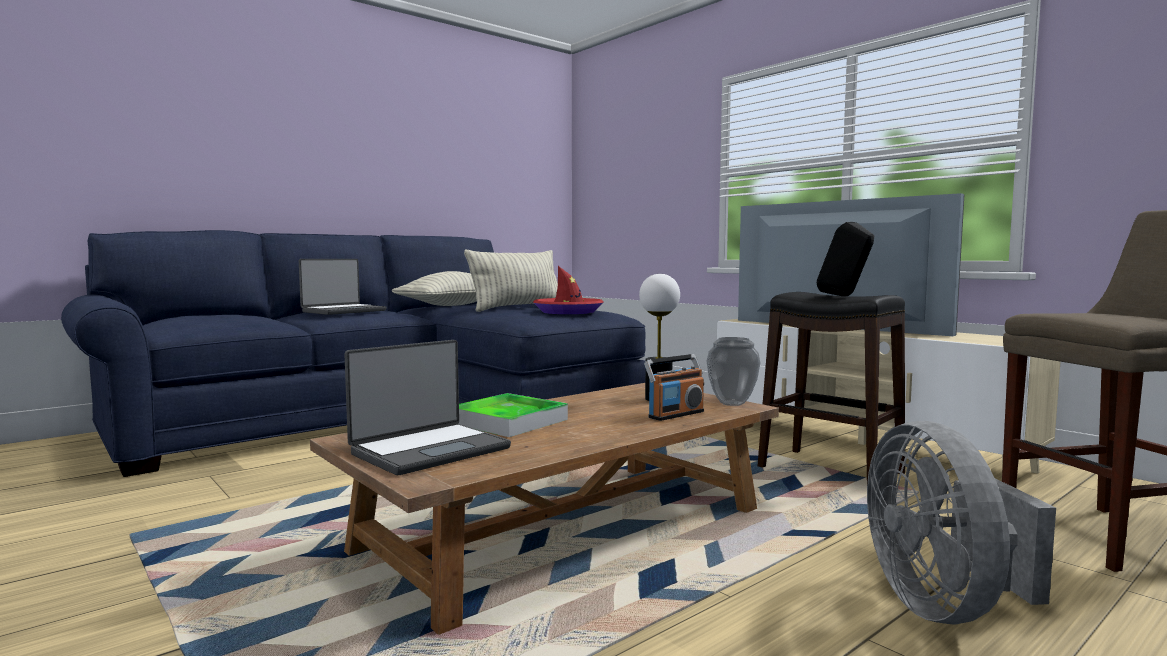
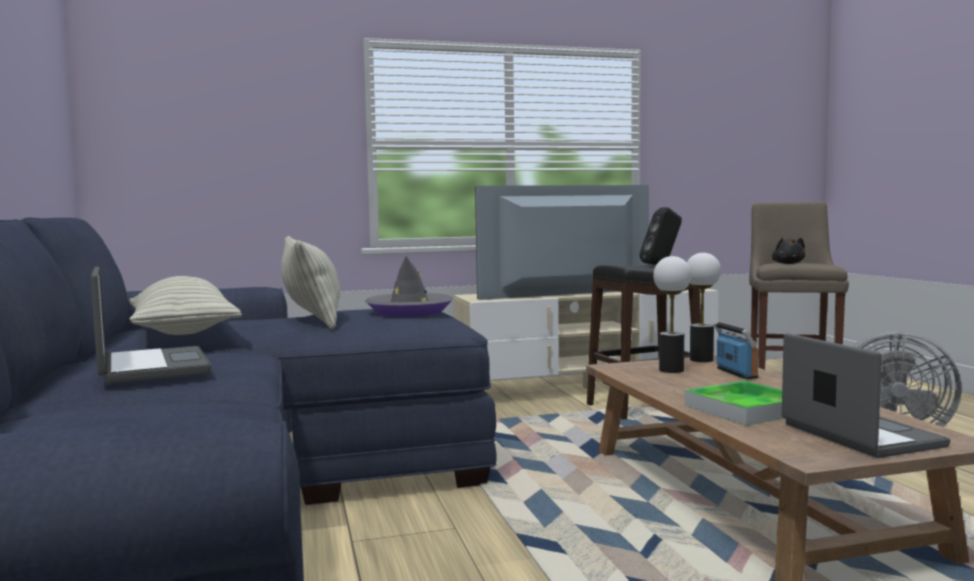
camera: 65 degrees left, 0 degrees up
(568, 312) = (409, 312): red hat -> grey hat
(733, 403) = (701, 360): vase -> table lamp
(1085, 314) = (788, 264): none -> black plush toy

